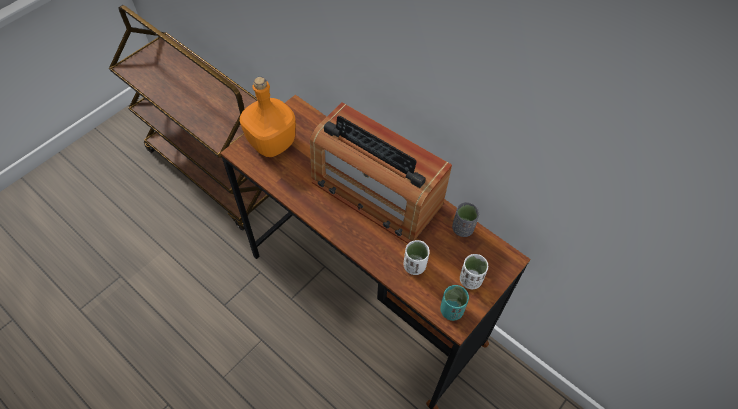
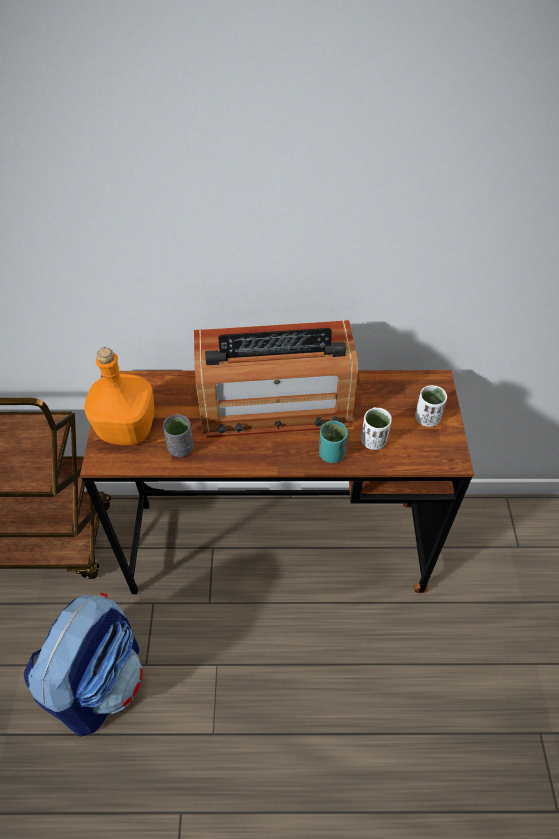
camera: 40 degrees left, 5 degrees down
(194, 293) = (101, 680): none -> backpack
(451, 310) = (439, 453): turquoise cup -> turquoise cup (331, 454)
(462, 228) = (378, 383): grey cup -> grey cup (181, 448)

